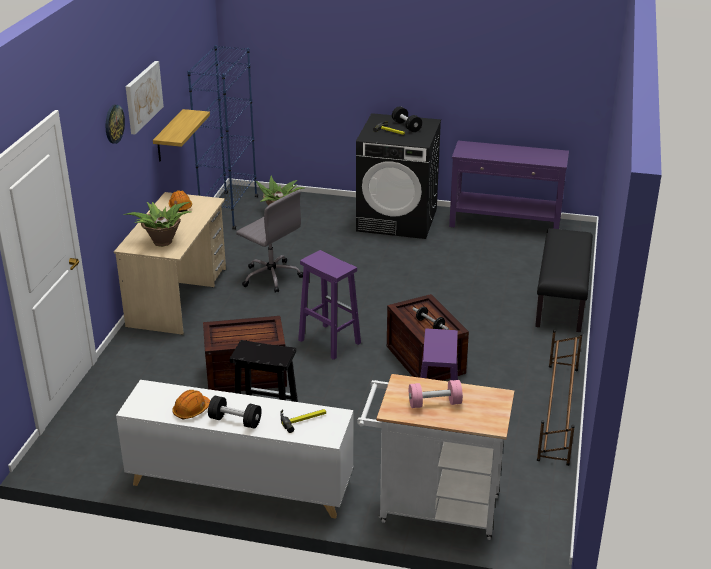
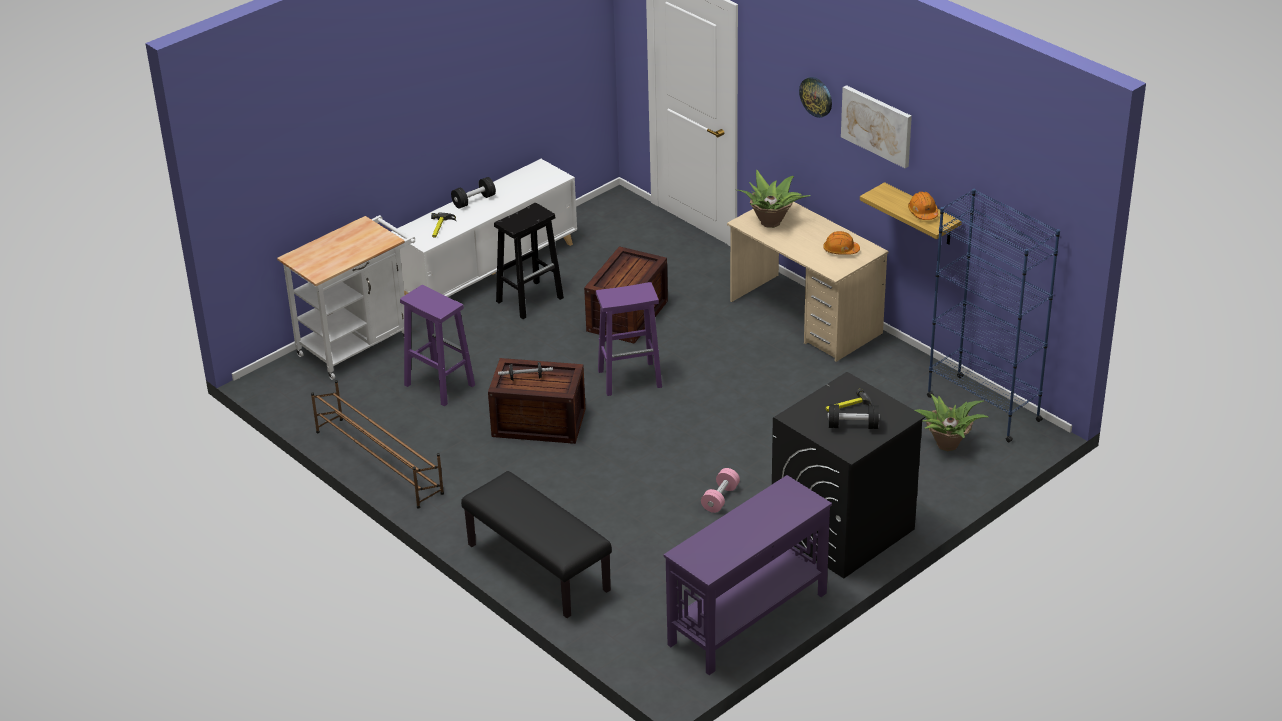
camera: 125 degrees right, 5 degrees up
(191, 410) = (508, 187): orange hard hat -> orange hard hat (923, 212)
(271, 276) = (792, 386): grey office chair -> none
(434, 403) = (347, 244): pink dumbbell -> pink dumbbell (720, 498)

